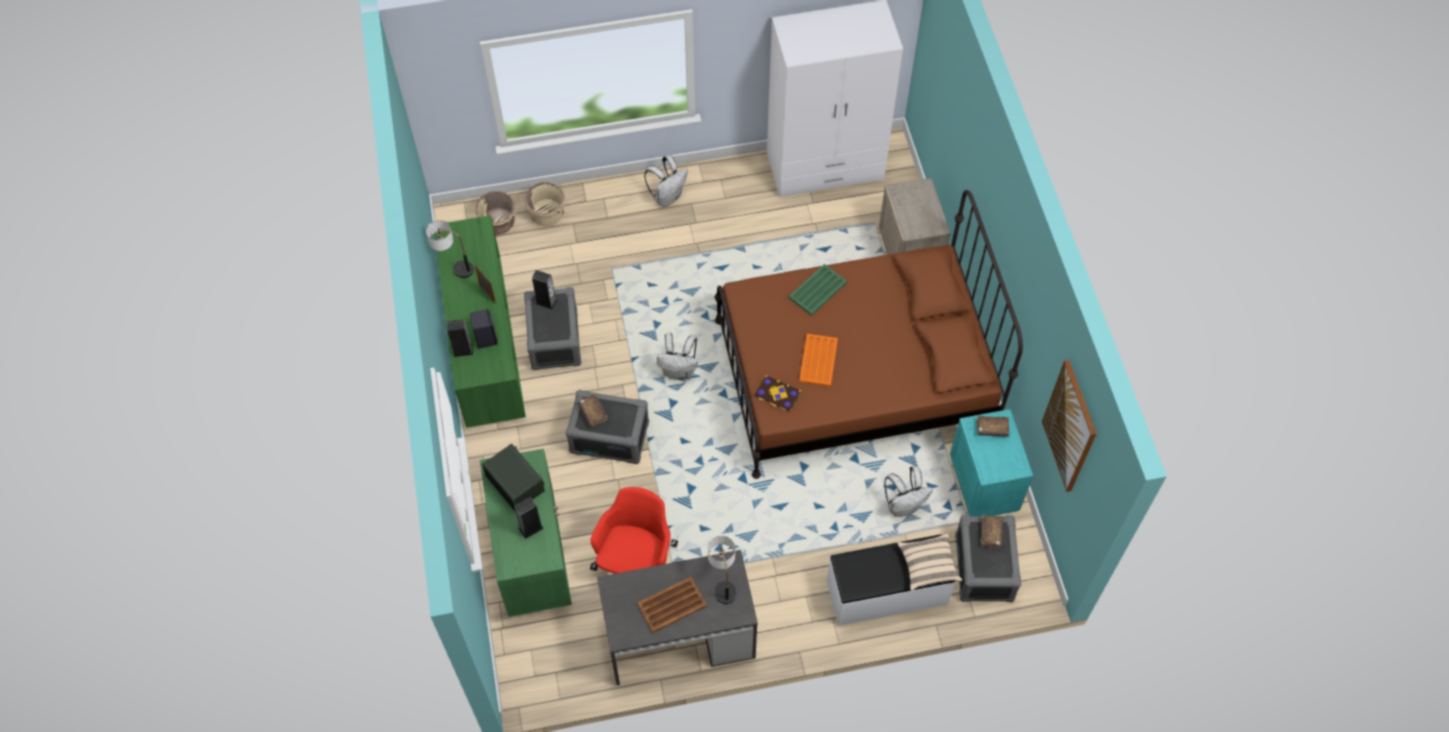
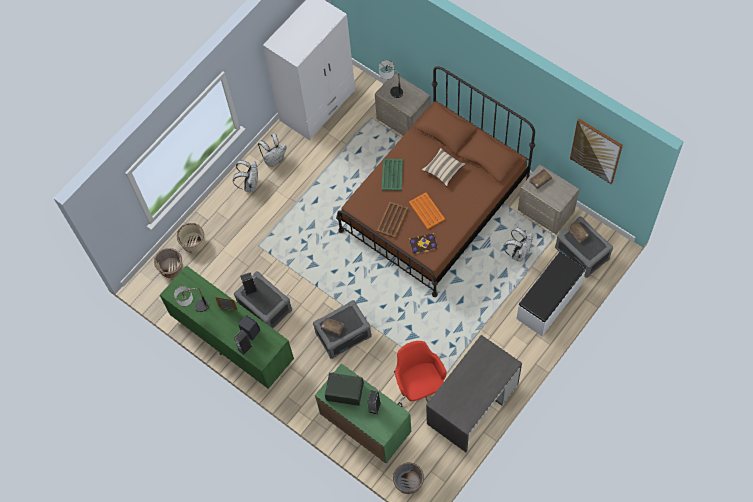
camera: 35 degrees left, 5 degrees up
(519, 663) = (408, 482): none -> grey planter
(672, 604) = (474, 387): brown tray -> brown tray (392, 219)
(679, 371) = (346, 272): white backpack -> white backpack (274, 159)
(723, 582) = (488, 357): table lamp -> table lamp (391, 89)
(928, 566) = (567, 271): beige pillow -> beige pillow (443, 170)
(985, 484) = (546, 211): turquoise nightstand -> beige nightstand

